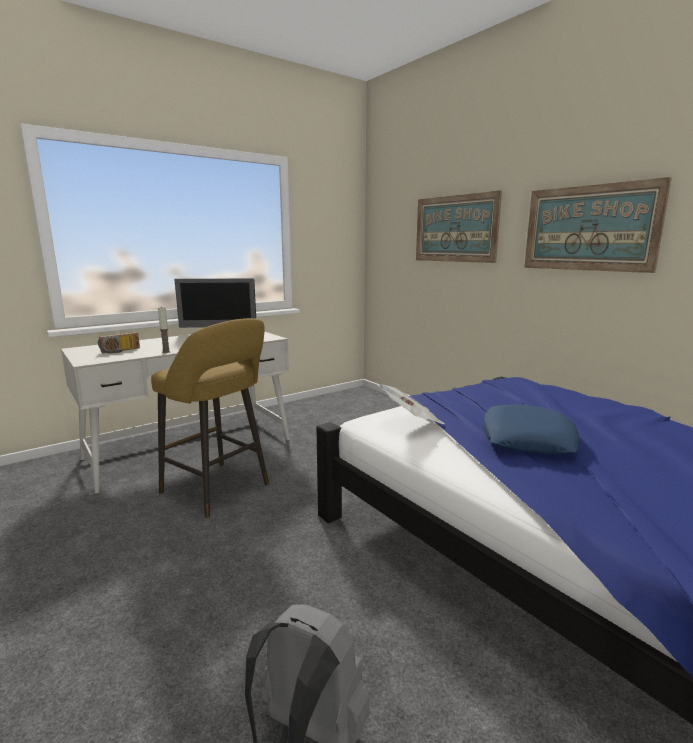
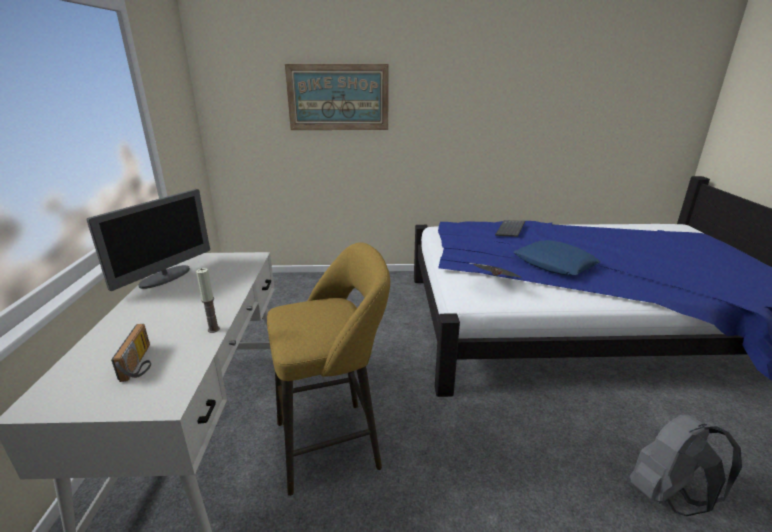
camera: 55 degrees left, 10 degrees up
(576, 402) = (511, 230): none -> keyboard
(589, 228) = (467, 100): picture -> none

